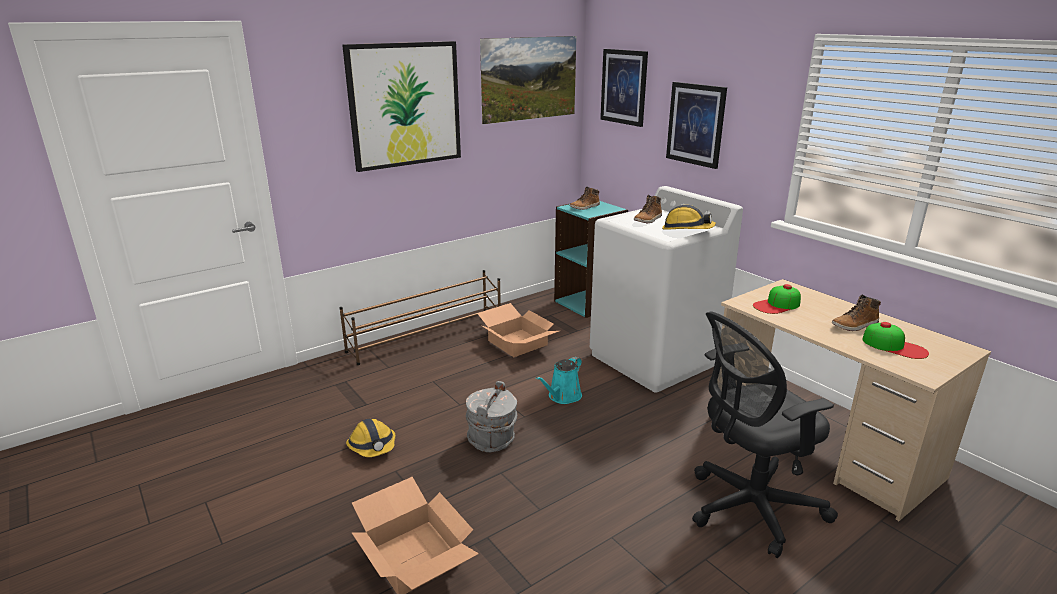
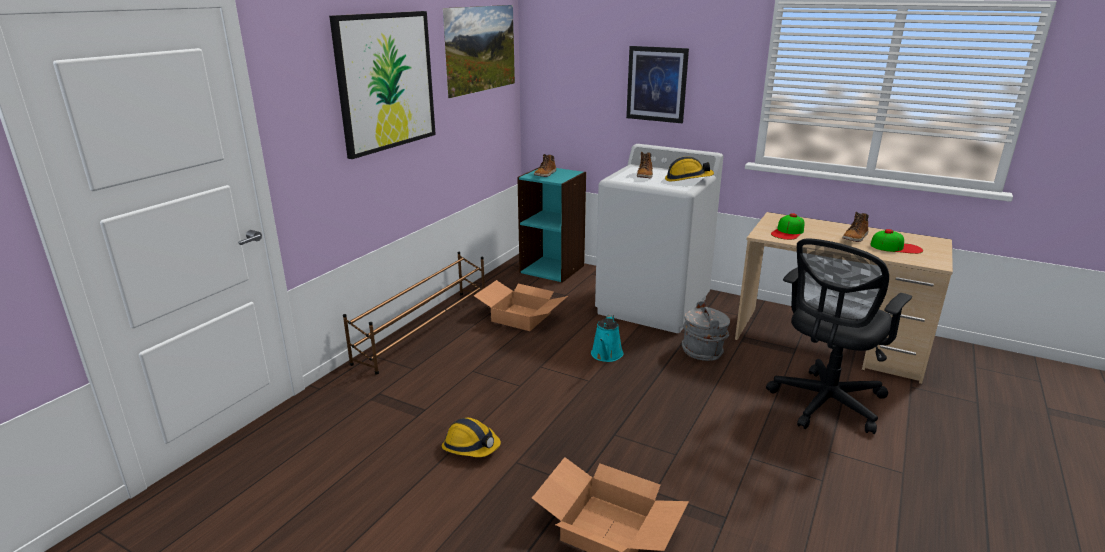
camera: 25 degrees left, 0 degrees up
(492, 439) = (579, 408): grey bucket -> grey bucket (703, 351)
(624, 87) = (571, 53): picture -> none

